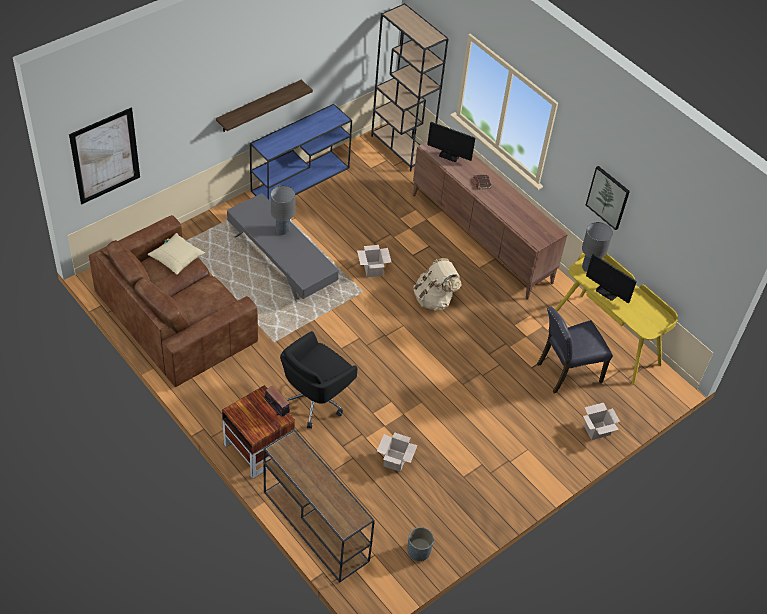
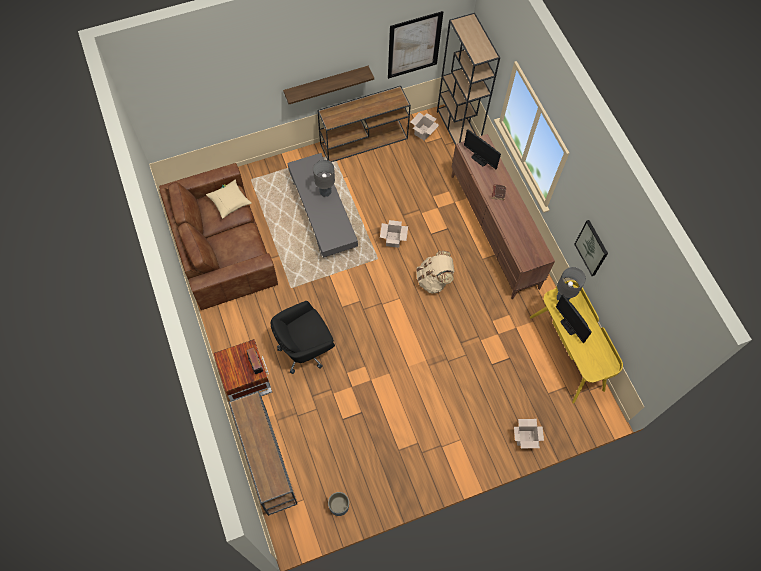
camera: 20 degrees right, 15 degrees up
(105, 156) = (177, 112): picture -> picture (414, 45)
(301, 179) = (364, 140): blue console table -> brown console table
(395, 461) = (349, 420): cardboard box -> cardboard box (423, 133)
(567, 372) = (520, 376): grey chair -> none

